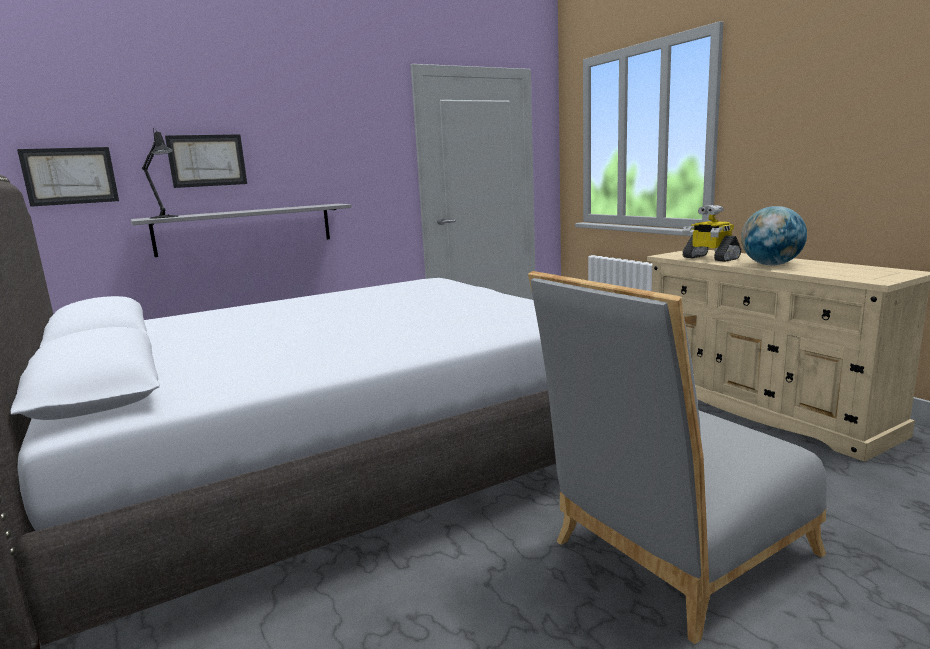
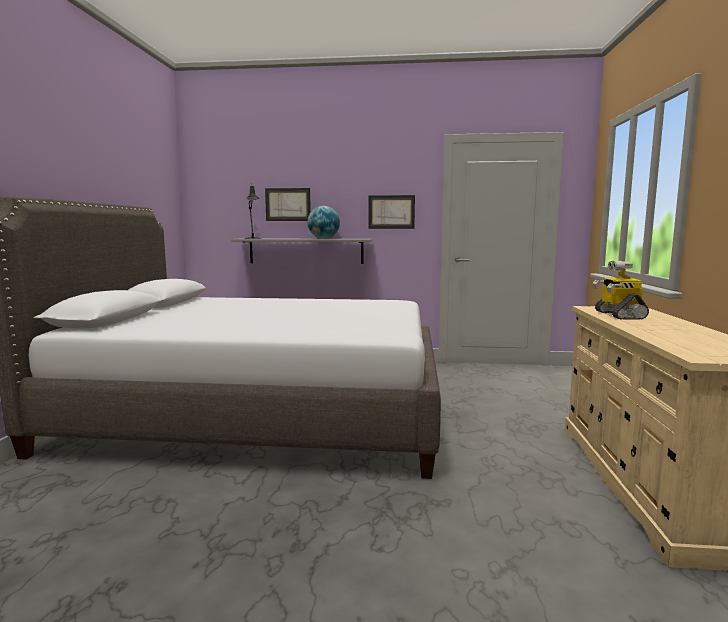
camera: 35 degrees right, 5 degrees down
(70, 176) = (214, 211): picture -> picture (391, 212)
(674, 553) = (355, 544): grey chair -> none
(770, 265) = (652, 328): globe -> globe (323, 238)

